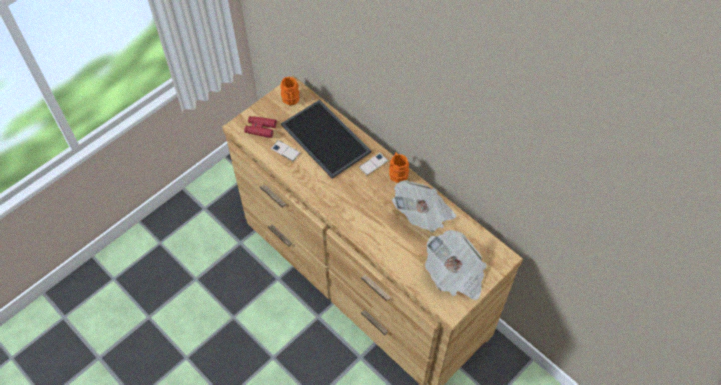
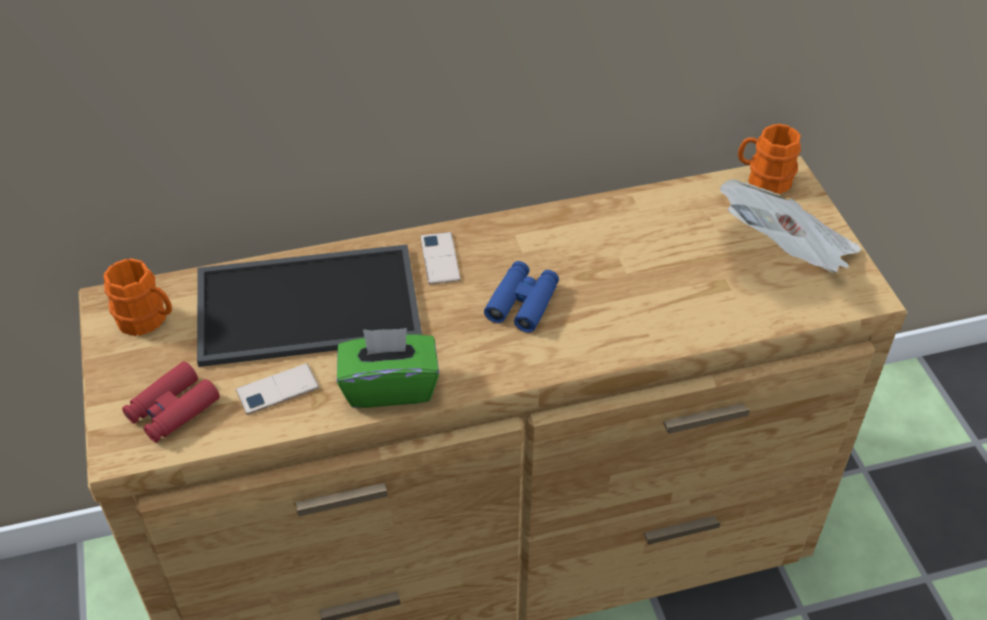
camera: 60 degrees left, 10 degrees down
(306, 180) = (389, 386): none -> green tissue box
(369, 199) = (522, 303): none -> blue binoculars
(397, 172) = (491, 232): orange mug -> orange mug (763, 179)
(423, 214) = (619, 239): newspaper -> none

